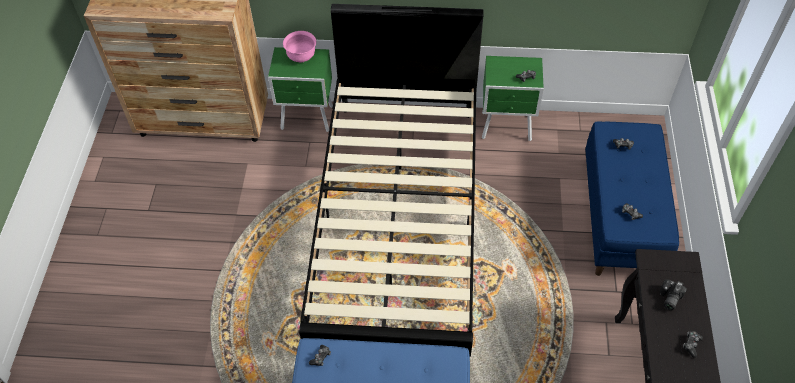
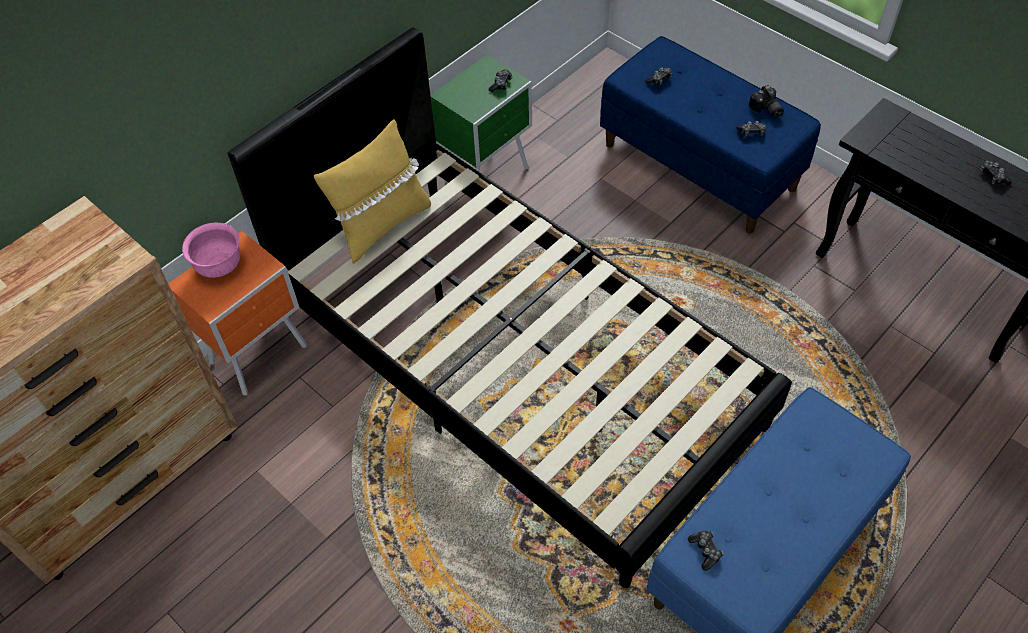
camera: 50 degrees left, 0 degrees up
(308, 118) = (261, 354): green nightstand -> orange nightstand
(400, 101) = (381, 225): none -> yellow pillow
(668, 298) = (923, 156): camera -> camera (766, 110)

